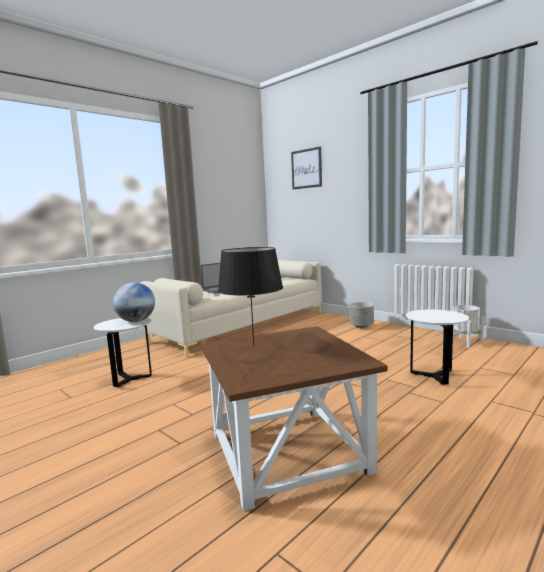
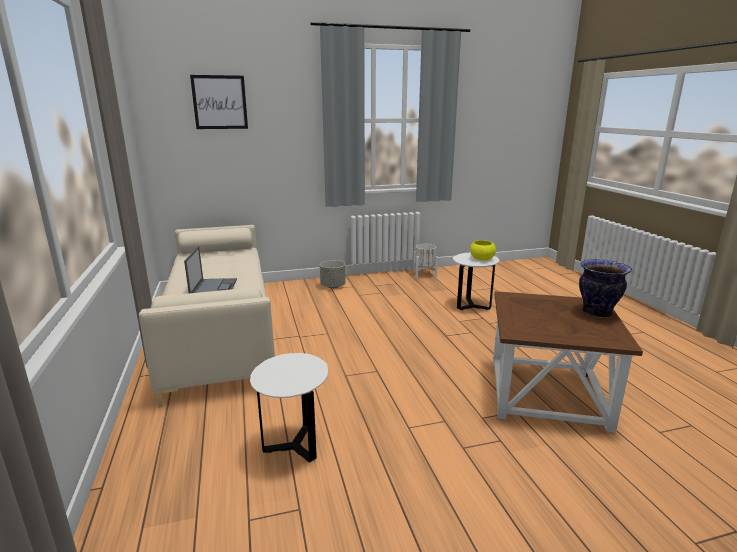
camera: 60 degrees left, 10 degrees up
(136, 321) = (296, 362): globe -> none
(254, 345) = (531, 321): black table lamp -> none
(323, 365) = (596, 313): none -> vase
(441, 317) = (482, 259): none -> yellow bowl

